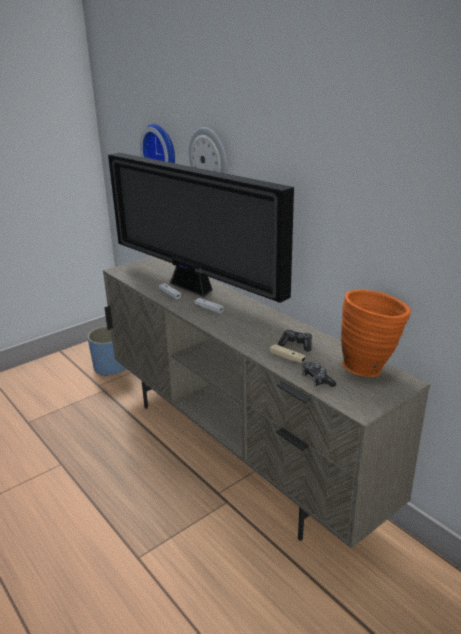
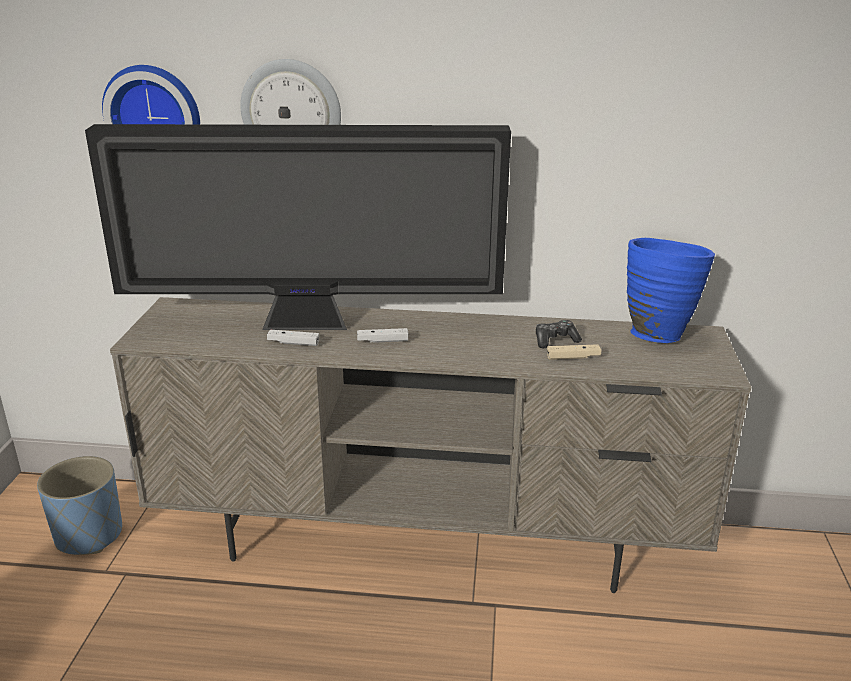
camera: 45 degrees left, 0 degrees up
(317, 380) = (640, 365): game controller -> none
(369, 367) = (657, 333): orange vase -> blue vase

